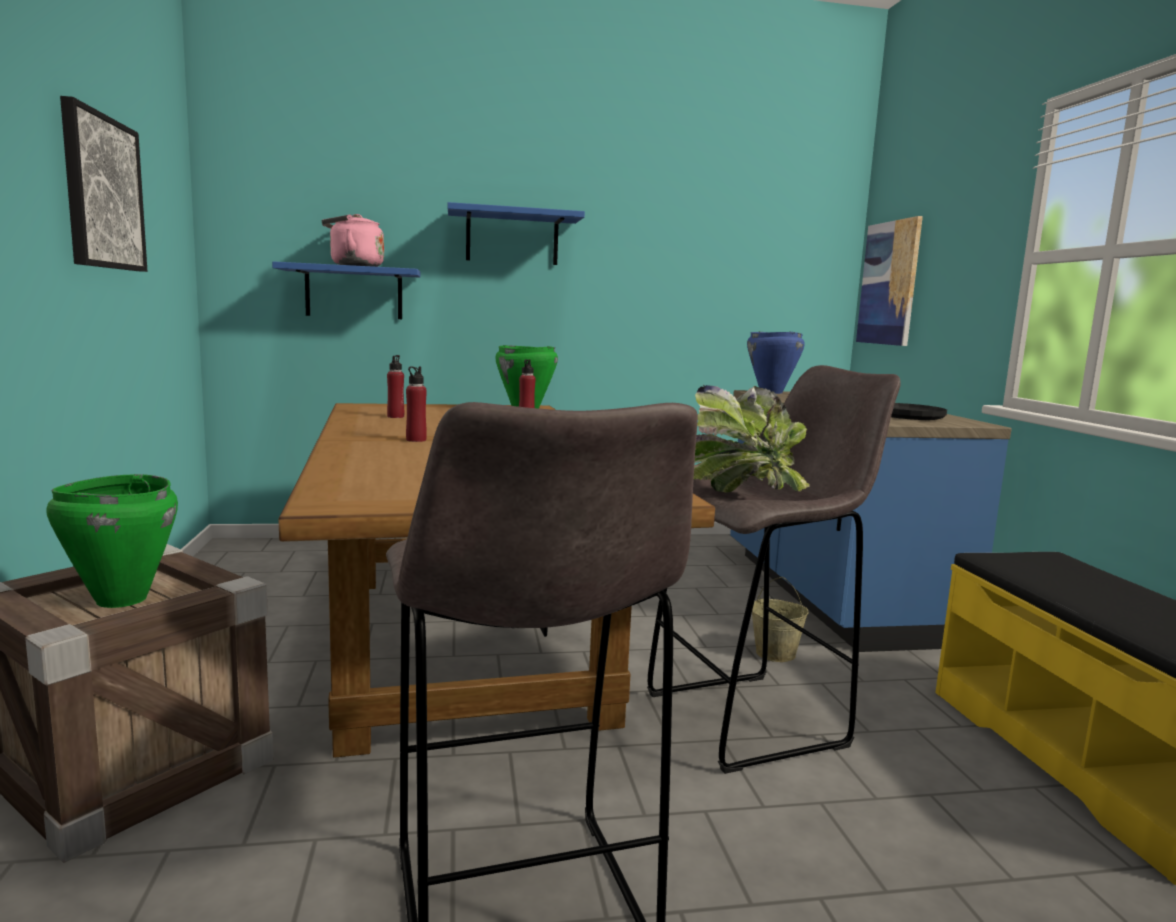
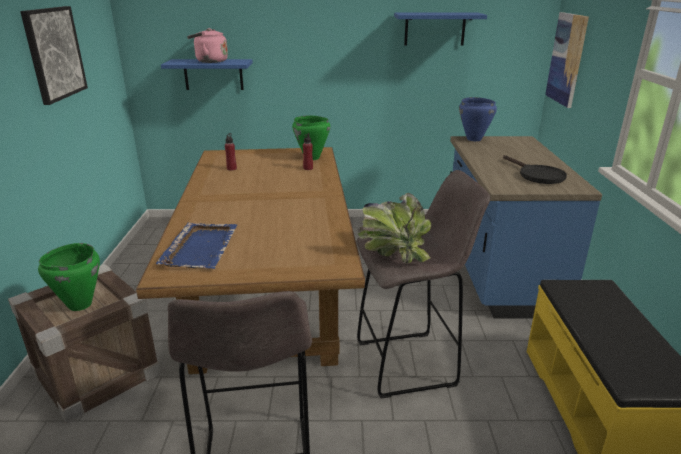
camera: 10 degrees right, 15 degrees up
(387, 478) = (201, 247): none -> blue tray
(416, 440) = (232, 200): red bottle -> none
(512, 238) = (309, 34): blue shelf -> blue shelf (434, 29)
(776, 653) = (443, 317): beige bucket -> none

